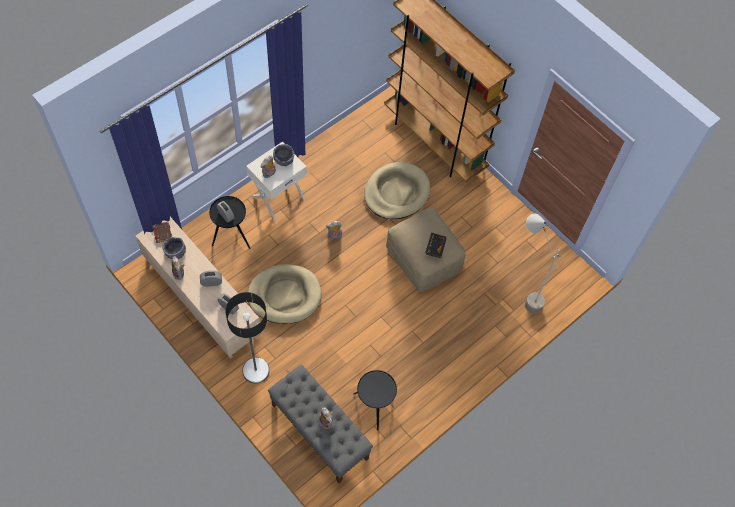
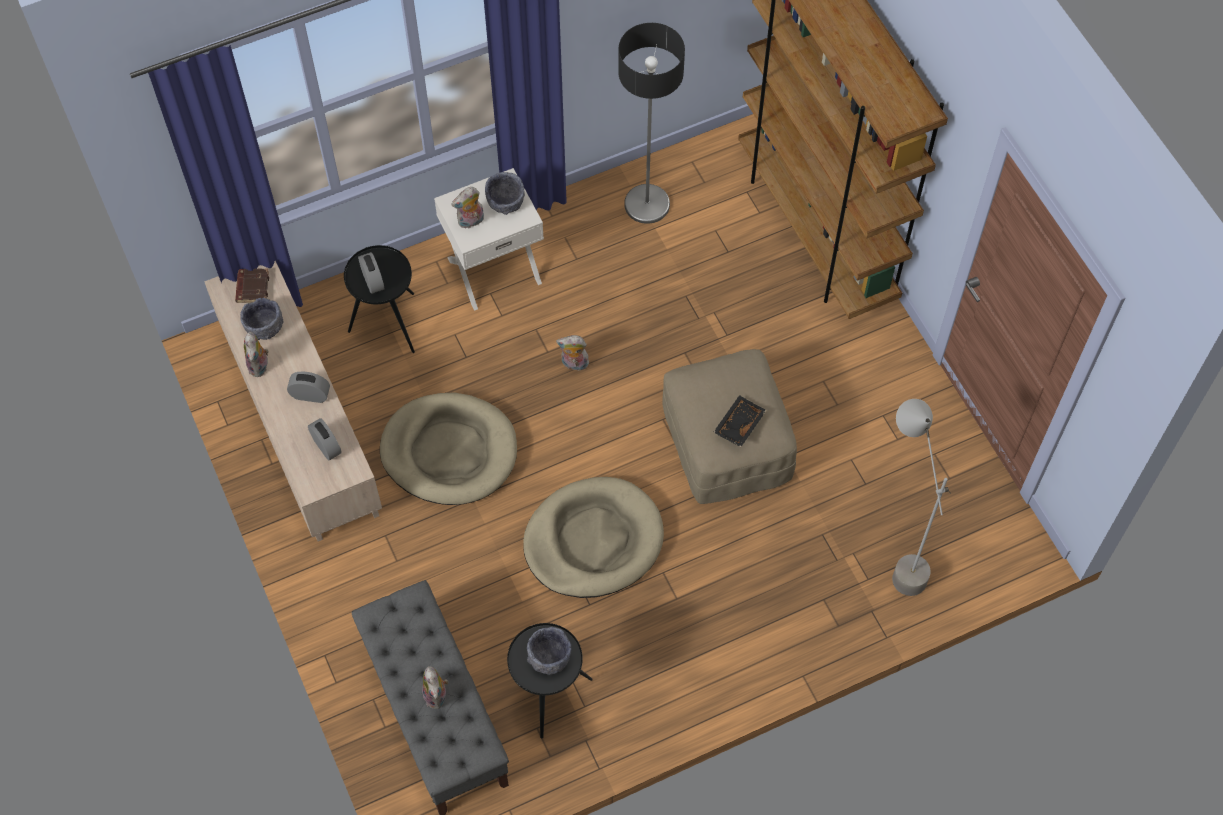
camera: 20 degrees right, 0 degrees up
(256, 370) = (356, 574): floor lamp -> floor lamp (647, 204)
(378, 387) = (549, 656): none -> grey bowl
(396, 192) = (714, 309): beige dog bed -> beige dog bed (593, 540)

